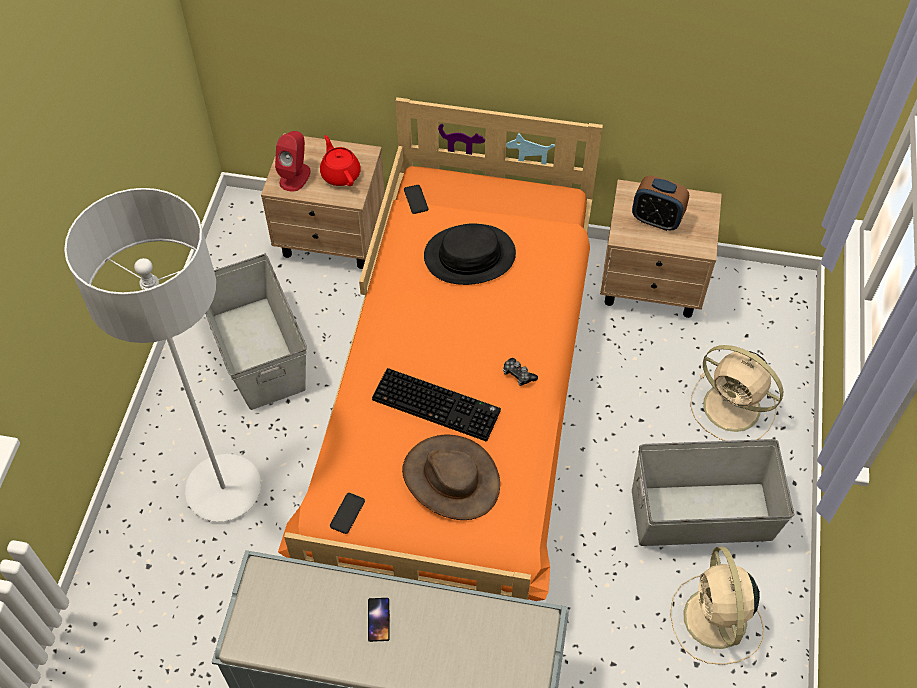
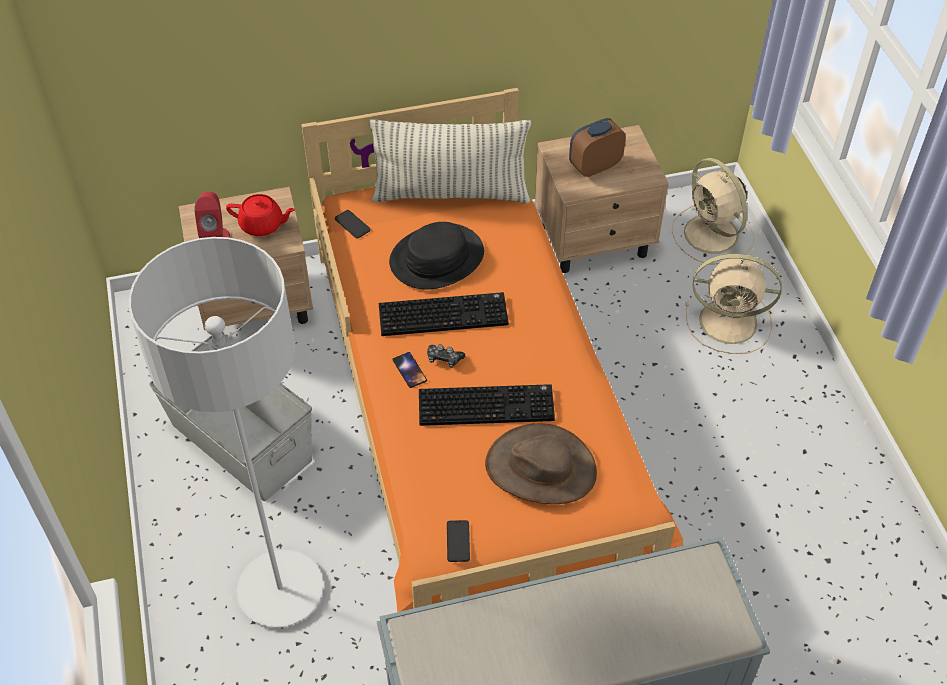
camera: 25 degrees left, 5 degrees down
(340, 174) = (262, 225): red teapot -> red teapot turned 150 degrees clockwise
(378, 619) = (554, 624): phone -> phone (409, 370)
(447, 309) = (444, 314): none -> keyboard
(515, 200) = (451, 193): none -> pillow
(518, 375) = (548, 349): game controller -> game controller (444, 359)
(656, 220) = (594, 166): alarm clock -> alarm clock turned 150 degrees clockwise
(702, 515) = (757, 426): grey storage box -> none
(715, 621) = (822, 515): beige fan -> beige fan (712, 236)

